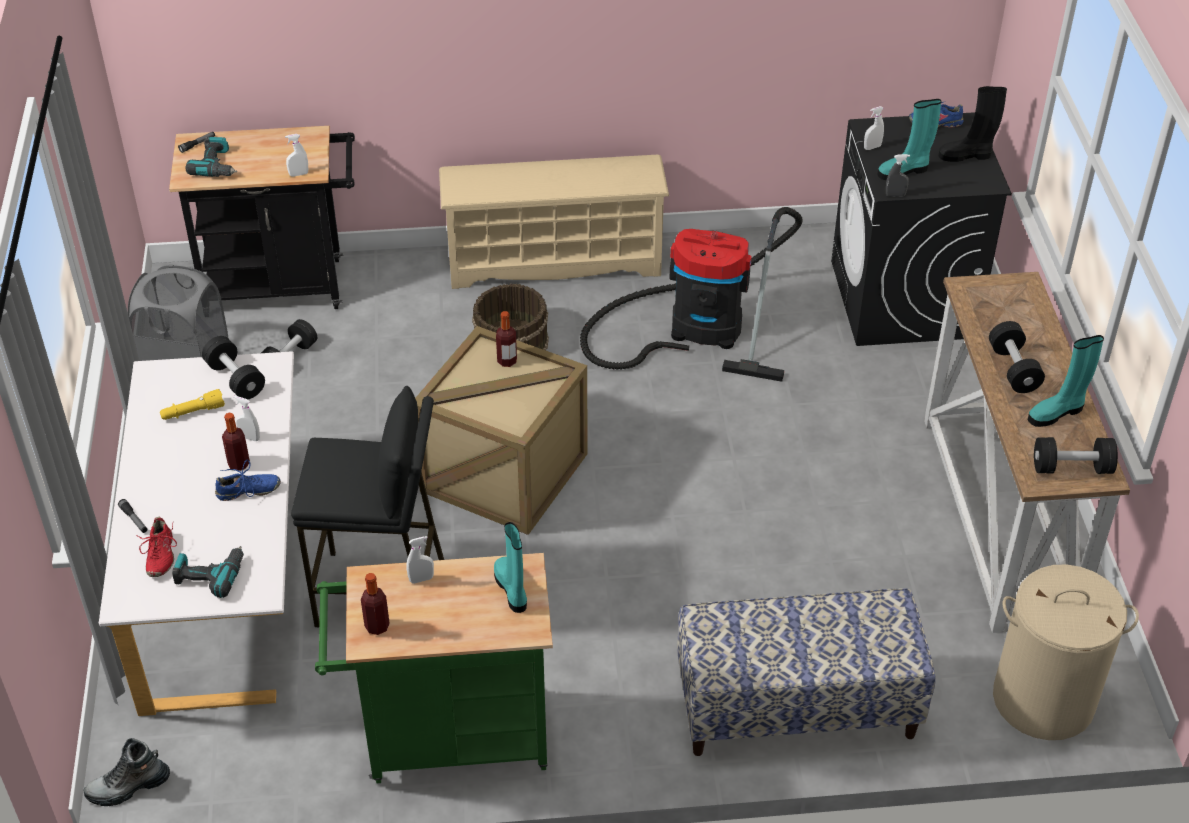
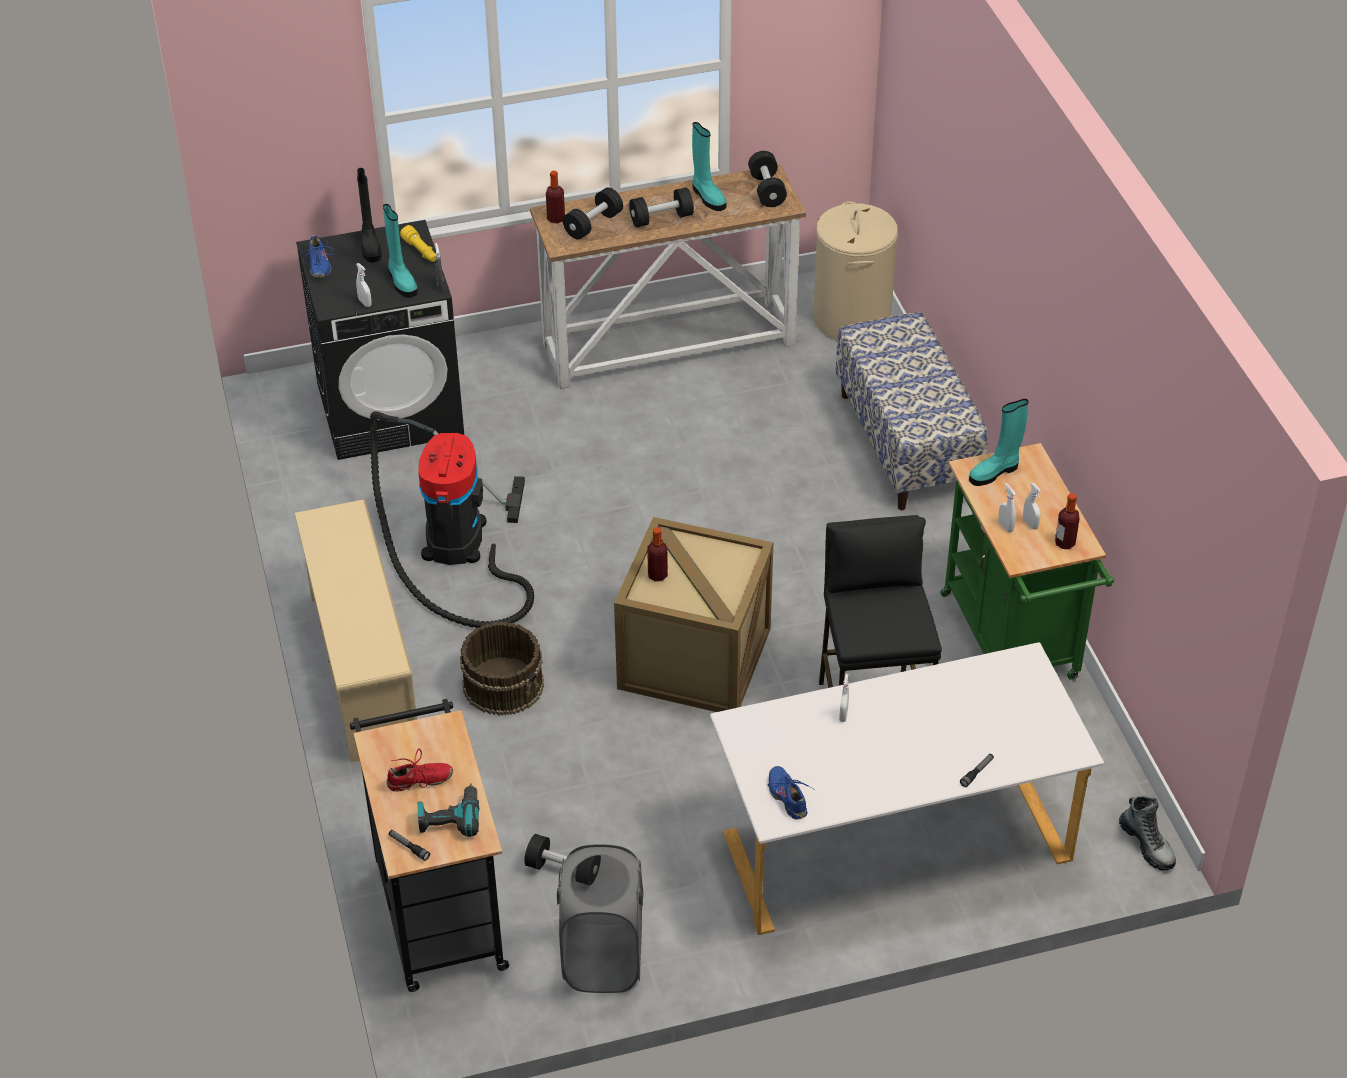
camera: 100 degrees left, 0 degrees up
(160, 555) = (1013, 740): red shoe -> red shoe (420, 781)
(193, 412) = (822, 768): yellow flashlight -> yellow flashlight (420, 251)
(210, 575) = (1021, 699): power drill -> none
(235, 379) = (765, 747): black dumbbell -> black dumbbell (593, 224)
(239, 464) = (880, 714): bottle -> bottle (556, 219)
(248, 491) = (913, 698): blue shoe -> blue shoe (788, 797)
(298, 174) = (455, 737): white spray bottle -> white spray bottle (1030, 524)

